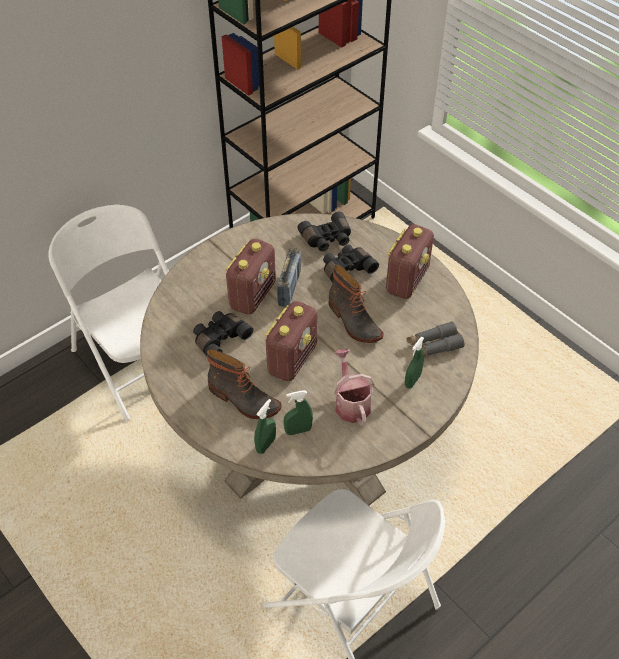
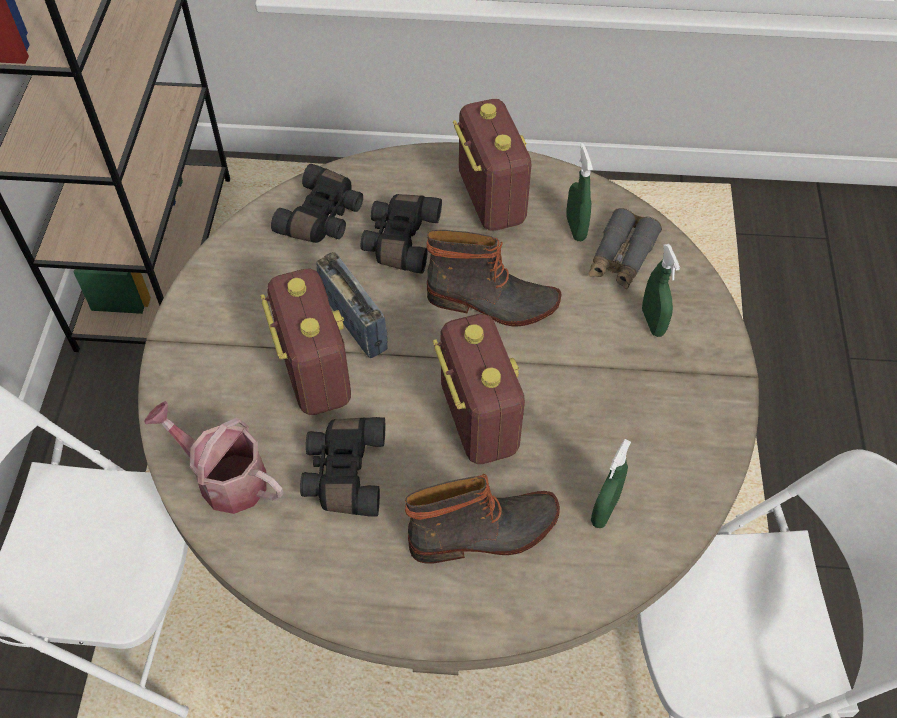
camera: 45 degrees left, 5 degrees up
(266, 445) = (590, 569): green spray bottle -> green spray bottle (575, 228)
(351, 402) = (620, 413): watering can -> watering can (225, 478)

